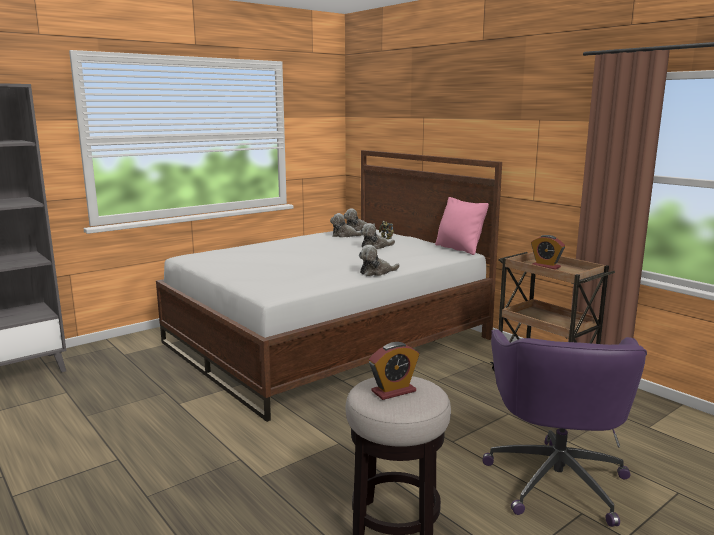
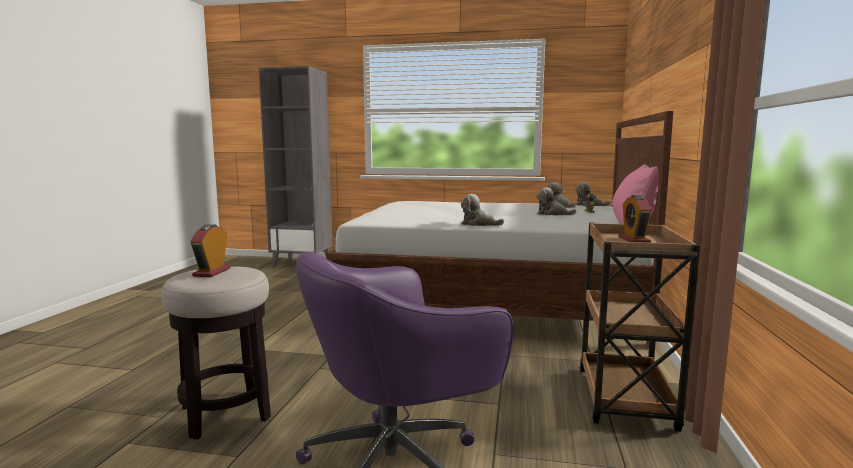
camera: 50 degrees right, 5 degrees down
(393, 391) = (212, 272): alarm clock -> alarm clock turned 75 degrees clockwise

